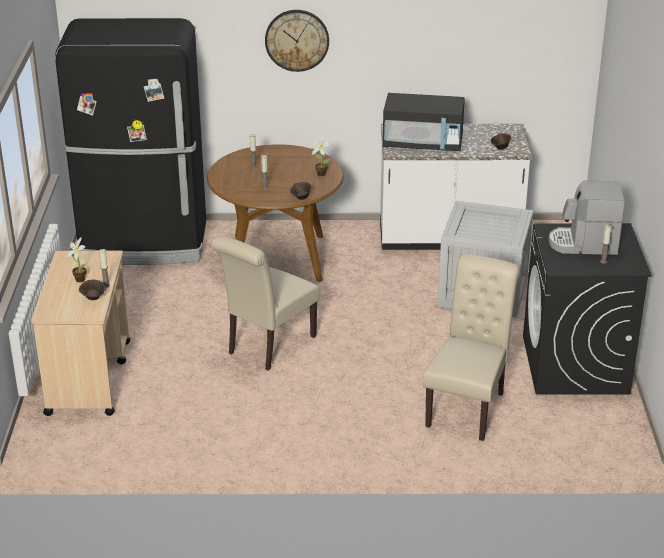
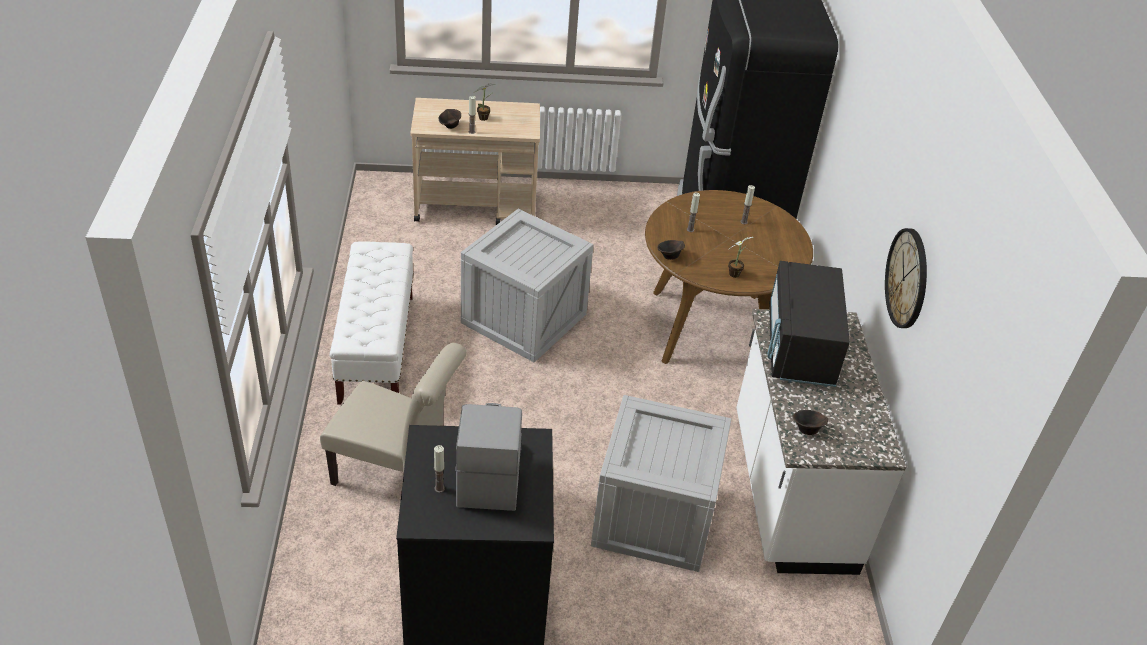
camera: 85 degrees right, 10 degrees up
(267, 347) = (524, 318): beige chair -> crate
(297, 40) = (865, 142): wall clock -> wall clock (907, 278)
(312, 427) = (377, 348): none -> white bench

